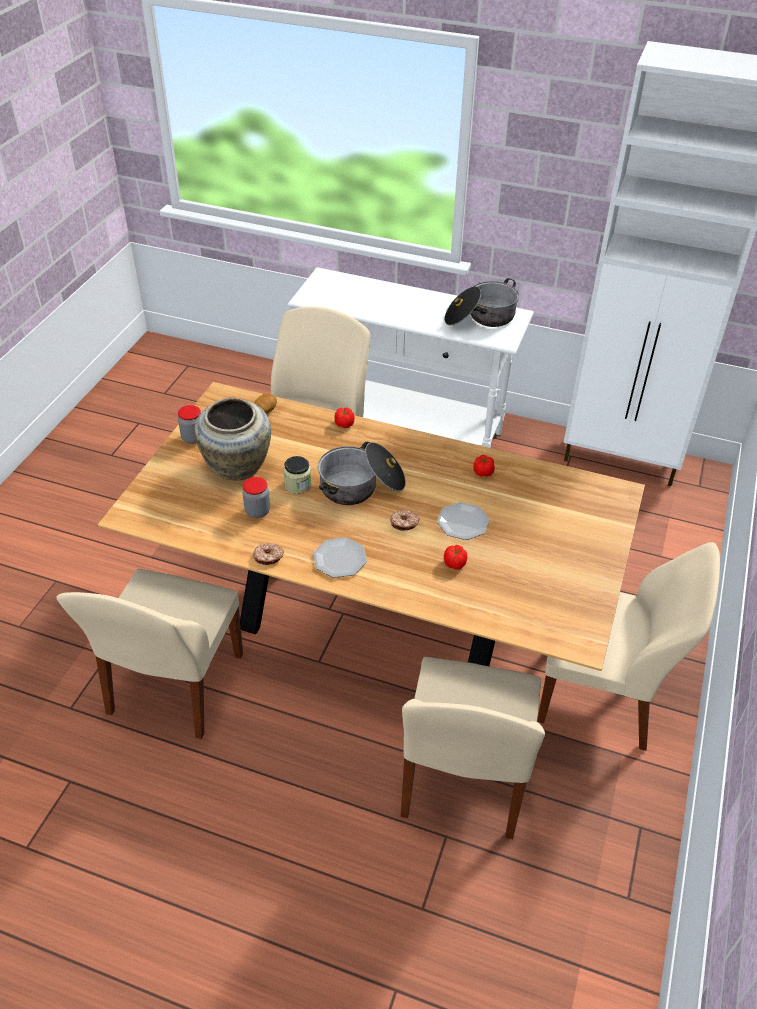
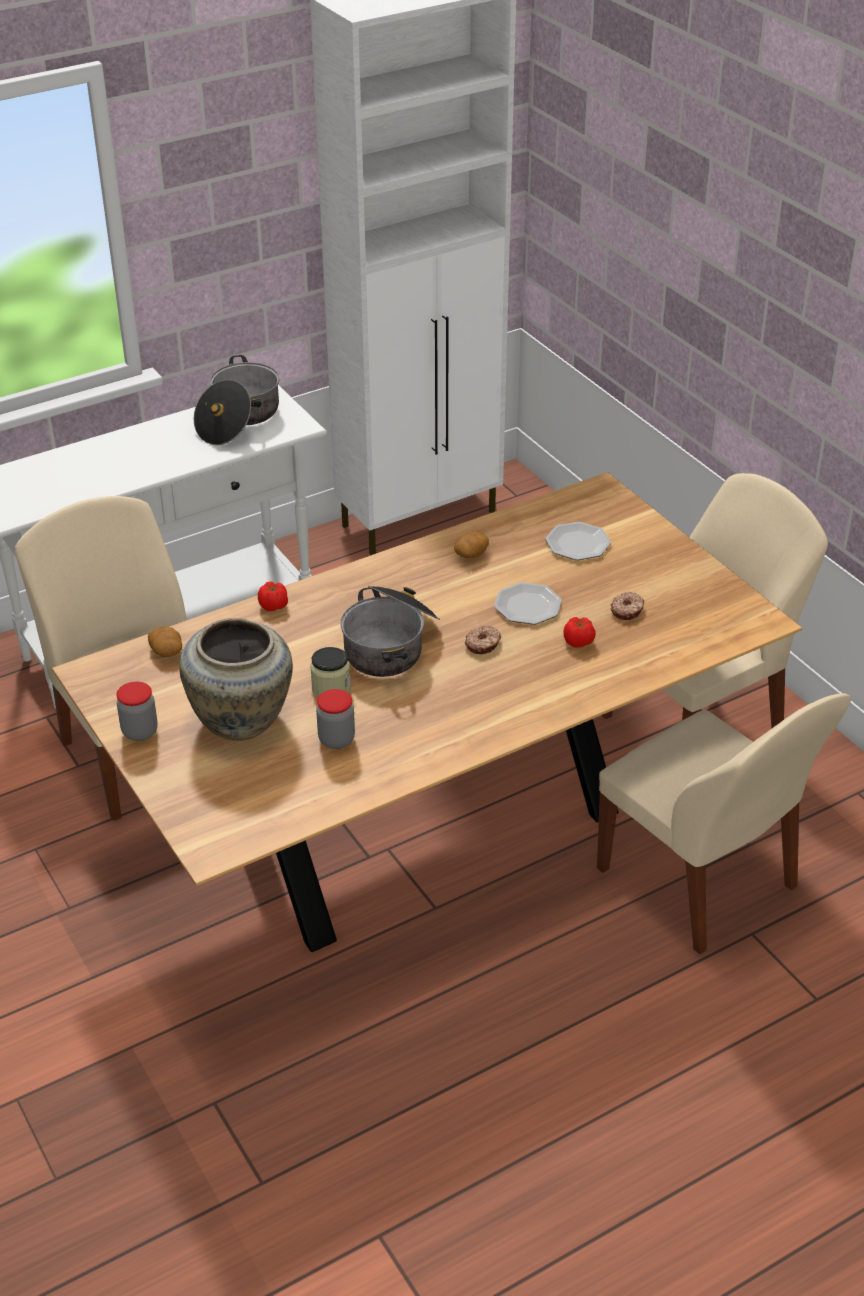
camera: 50 degrees left, 5 degrees down
(174, 687) = (336, 1059): beige chair -> none
(268, 557) = (420, 766): donut -> donut (627, 610)
(340, 559) = (484, 715): plate -> plate (578, 544)
(483, 472) = (471, 554): tomato -> potato

